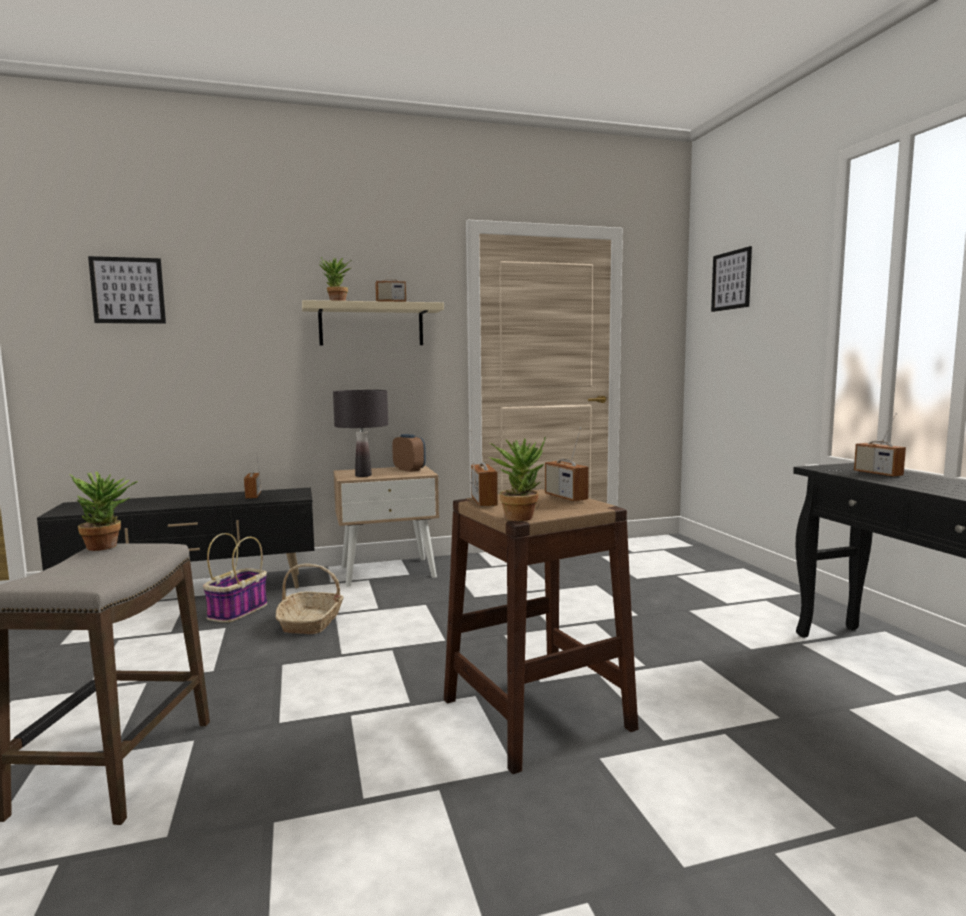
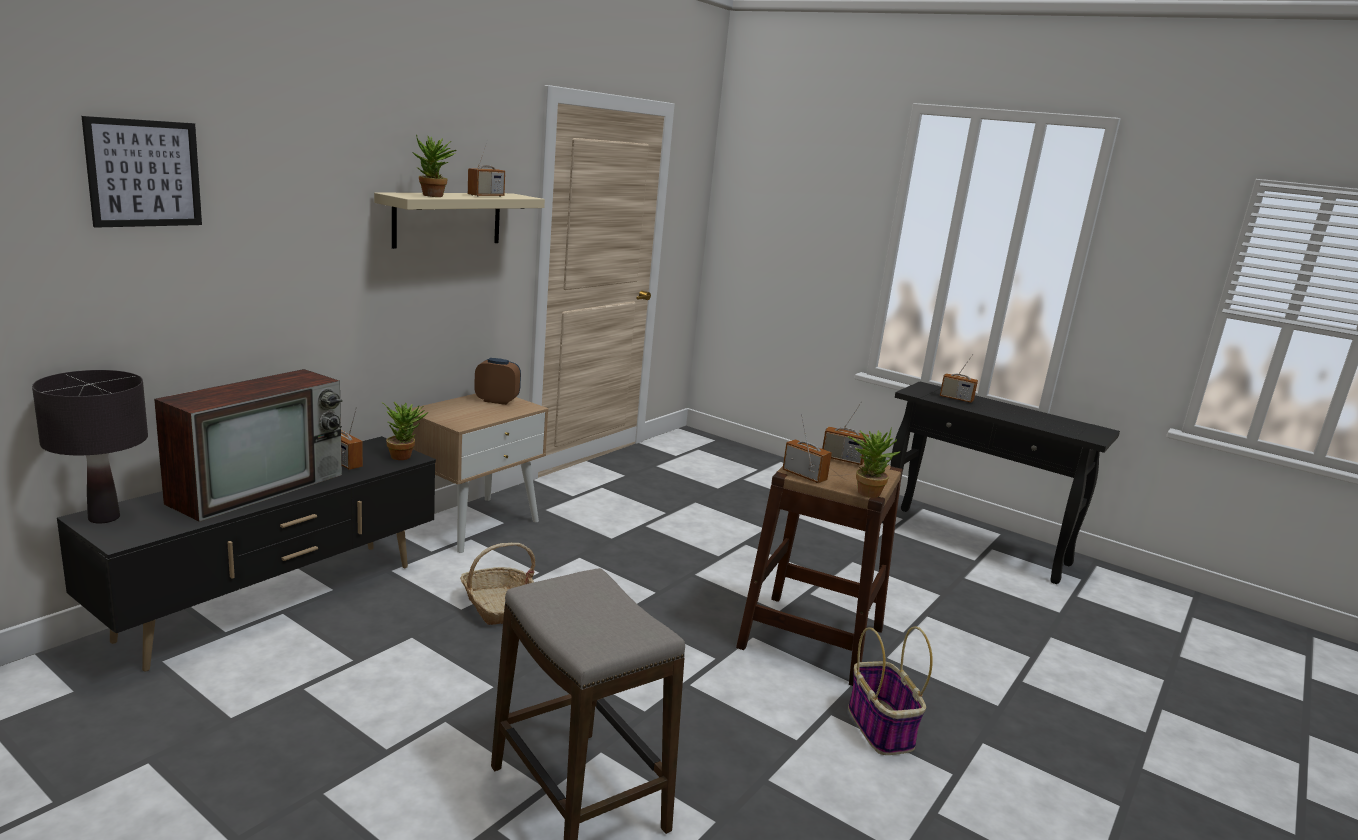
camera: 40 degrees left, 10 degrees up
(108, 546) = (545, 589): potted plant -> potted plant (404, 456)
(179, 501) = (260, 487): none -> television
(237, 611) = (388, 614): basket -> basket (881, 728)
(363, 475) = (467, 418): black table lamp -> black table lamp (103, 518)
(731, 280) = (777, 182): picture -> none

